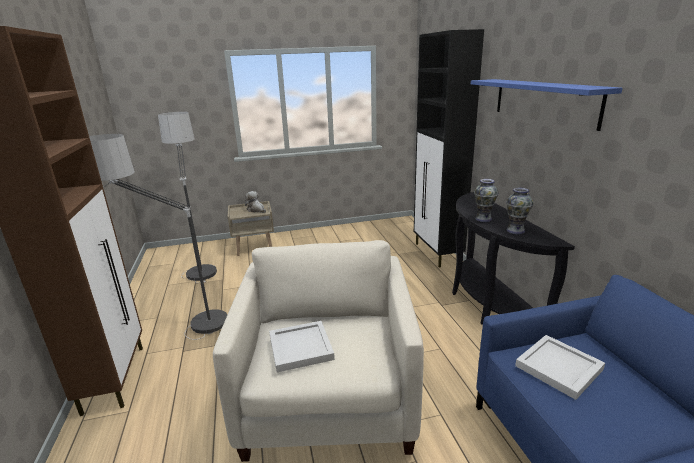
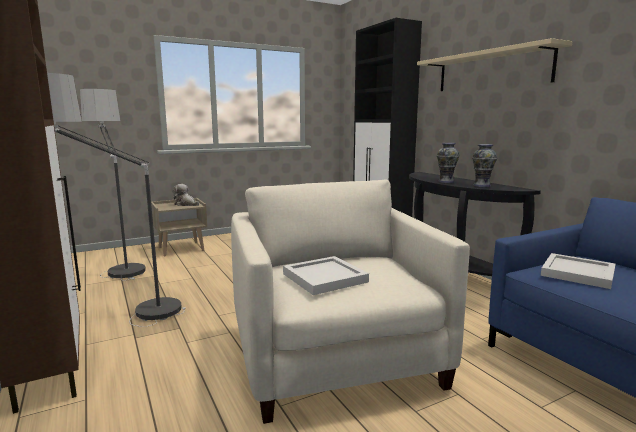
camera: 15 degrees left, 10 degrees down
(543, 101) = (491, 70): blue shelf -> beige shelf

